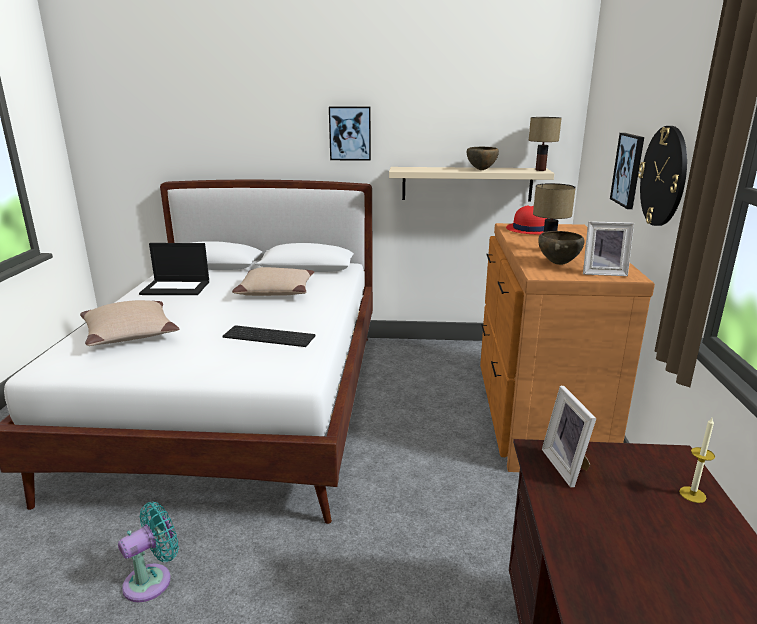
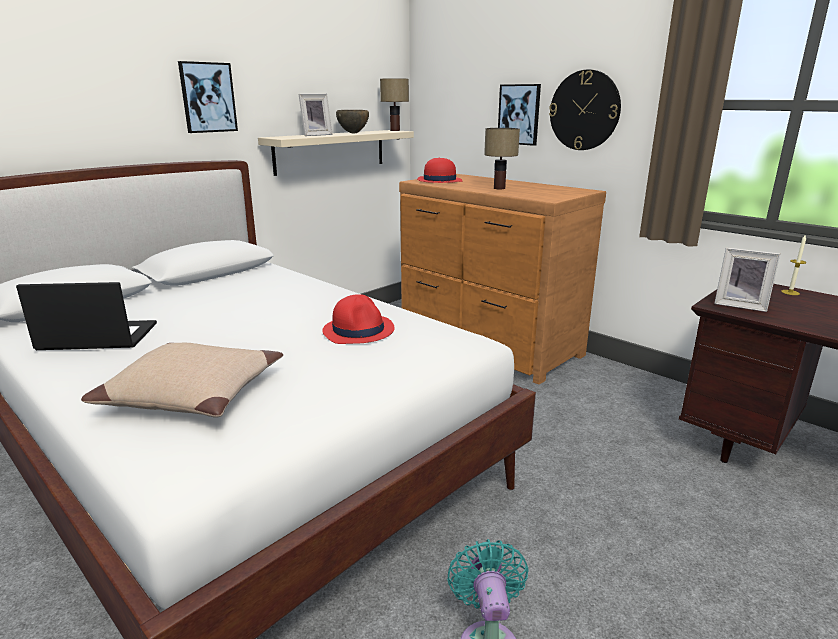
camera: 50 degrees left, 0 degrees up
(176, 288) = (96, 337): laptop -> laptop turned 135 degrees counterclockwise
(270, 336) = (359, 330): keyboard -> red hat
(276, 291) = (243, 300): beige pillow -> none
(558, 264) = (534, 193): brown bowl -> none
(603, 273) = (571, 192): picture frame -> picture frame (315, 135)

